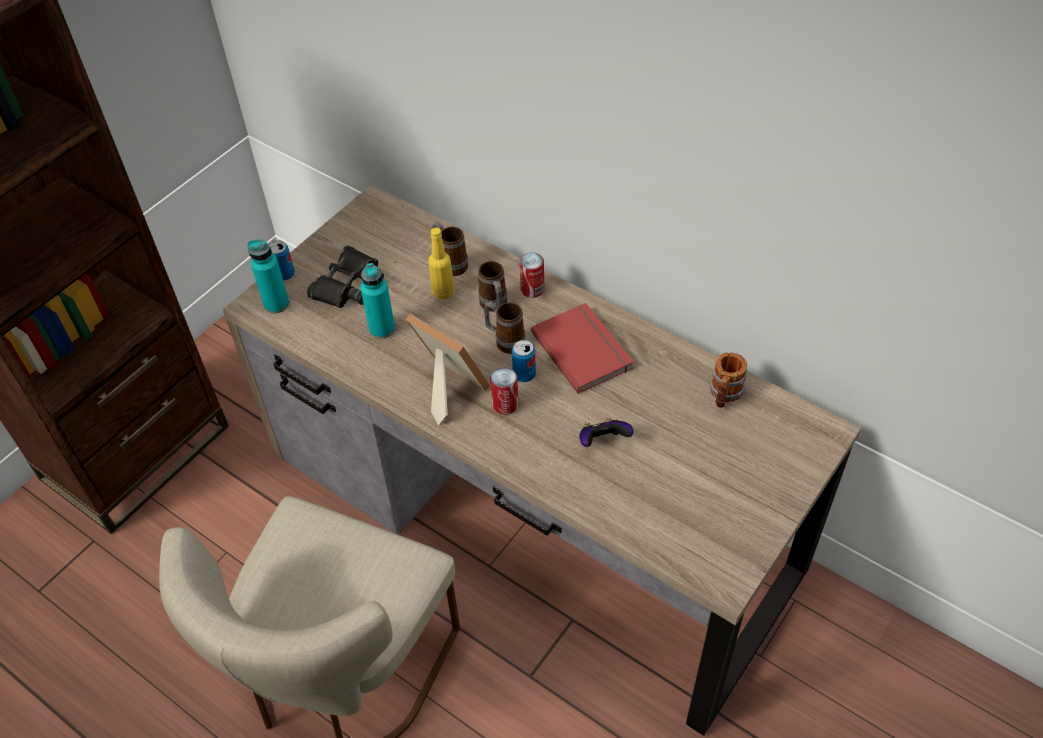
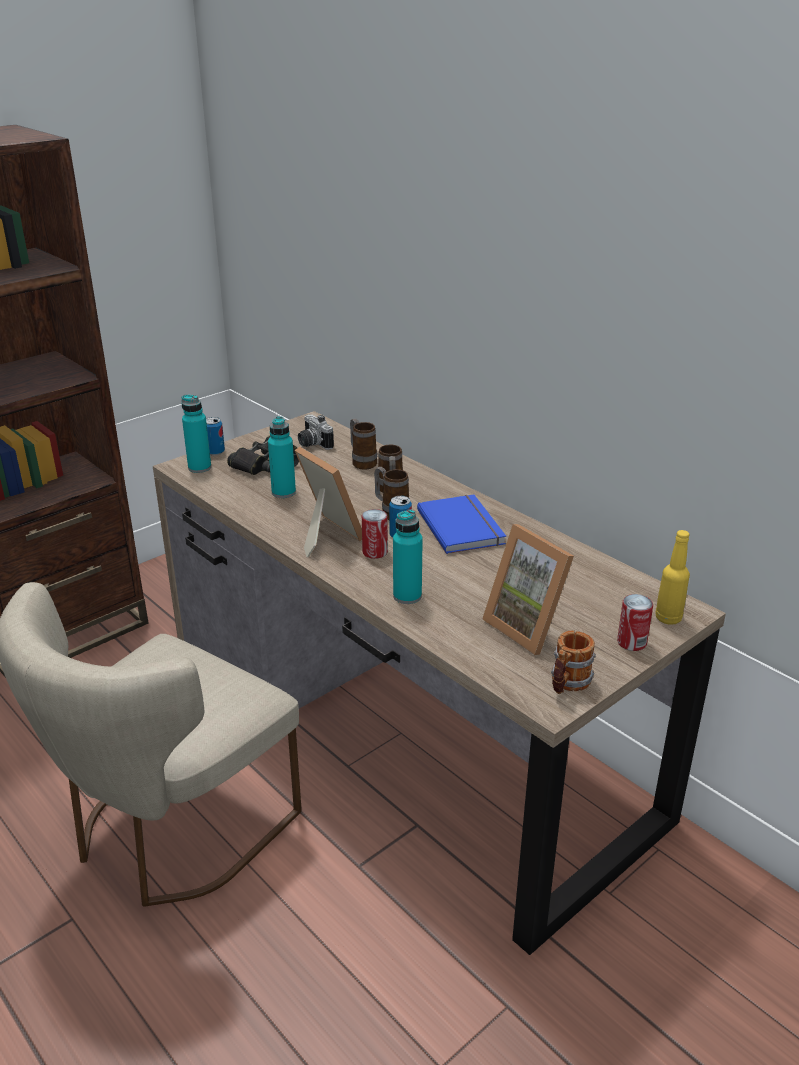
camera: 10 degrees right, 20 degrees down
(387, 242) = (312, 444): none -> camera
(443, 293) = (347, 478): yellow bottle -> yellow bottle (668, 618)
(532, 289) = (429, 485): can -> can (631, 642)
(556, 463) = (407, 596): none -> turquoise bottle
(584, 349) = (463, 526): red book -> blue book
(603, 442) = (459, 588): game controller -> none
(684, 483) = (530, 627): none -> picture frame
(724, 395) = (589, 572): mug -> mug (567, 684)

